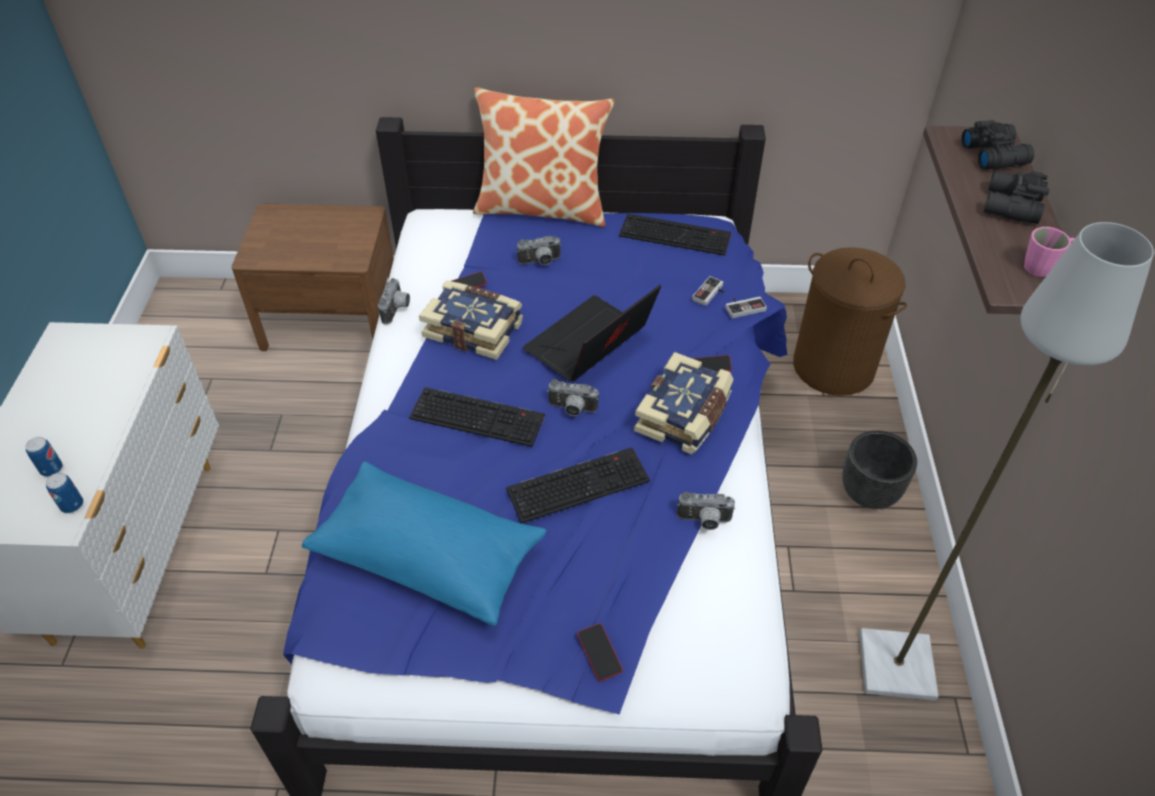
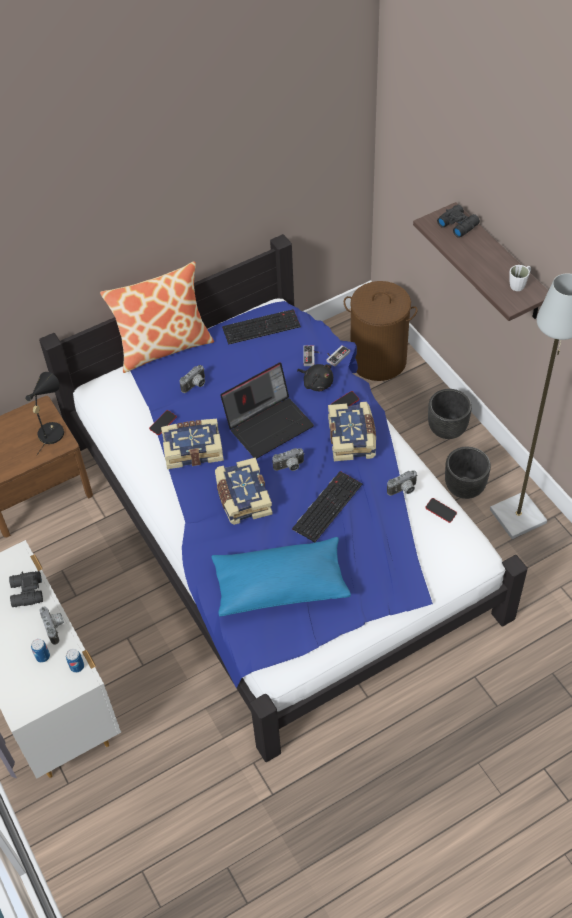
camera: 30 degrees left, 5 degrees up
(355, 242) = (52, 430): none -> black table lamp
(397, 310) = (132, 461): camera -> camera (55, 628)
(479, 416) = (242, 498): keyboard -> book
(589, 345) = (269, 424): laptop -> laptop turned 135 degrees counterclockwise
(599, 654) = (403, 582): phone -> phone (440, 511)
(693, 327) = (317, 383): none -> black plush toy
(840, 584) = (464, 489): none -> black planter
(1010, 206) = (484, 255): black binoculars -> black binoculars (26, 593)
(1044, 267) = (519, 284): pink mug -> white mug

